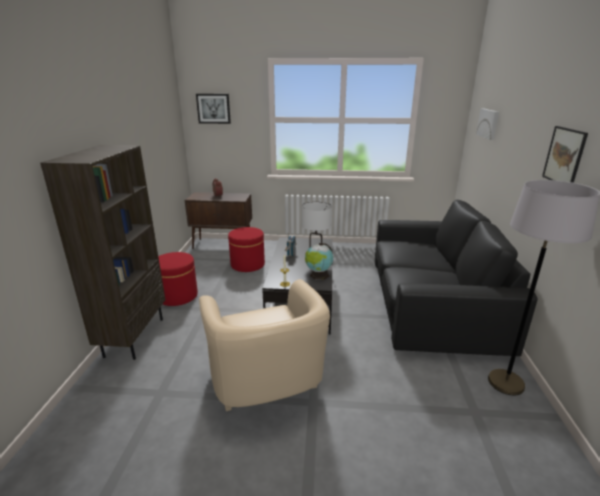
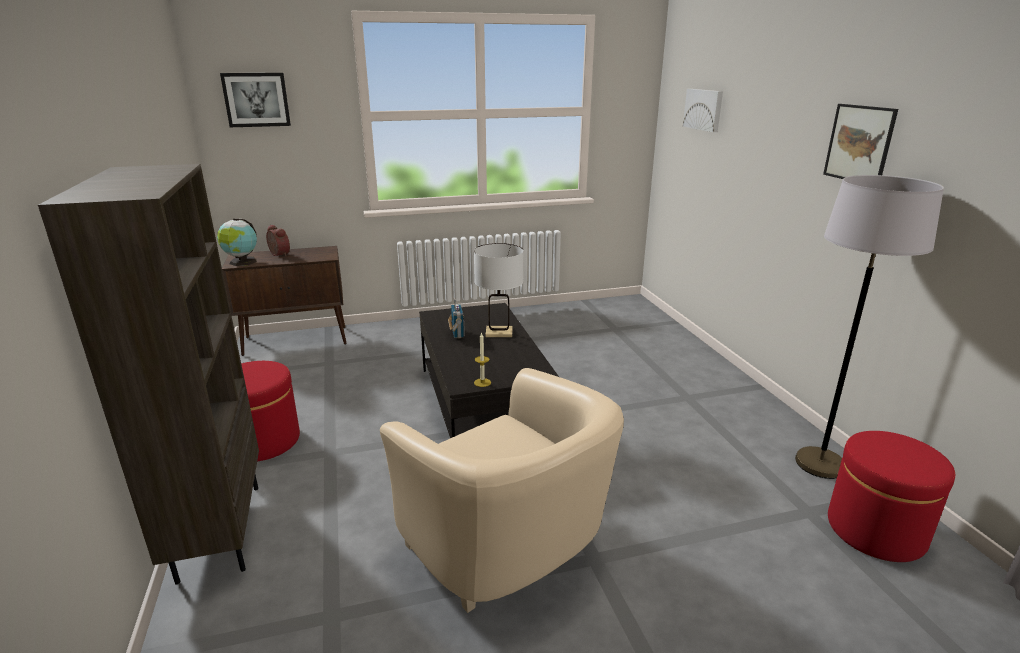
camera: 20 degrees left, 0 degrees up
(247, 264) = (360, 367): red ottoman -> red ottoman (875, 530)
(318, 275) = (525, 360): globe -> globe (242, 262)
(430, 303) = (668, 376): black sofa -> none

